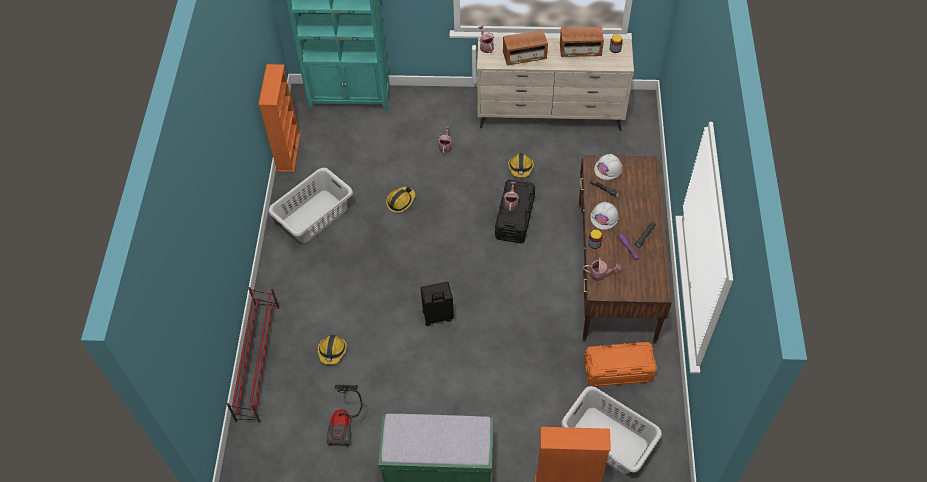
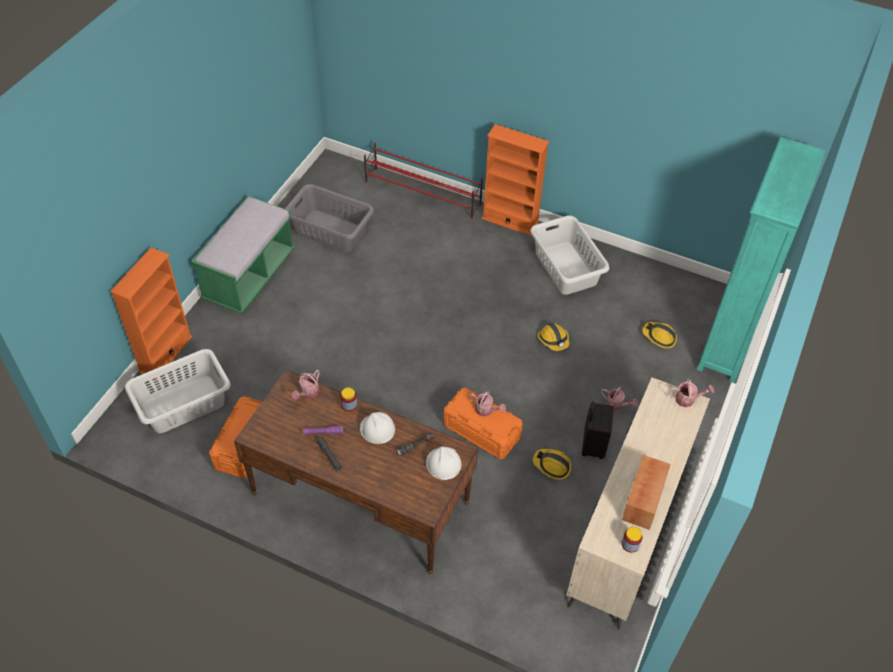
camera: 110 degrees right, 5 degrees down
(288, 152) = (662, 270): orange bookcase -> orange bookcase (510, 221)
(332, 351) = (404, 241): hard hat -> hard hat (659, 337)
(344, 422) = (330, 230): vacuum cleaner -> grey laundry basket
(438, 317) = (395, 324): black suitcase -> black suitcase (592, 446)
(515, 218) = (481, 431): black storage box -> orange storage box
(524, 56) = (655, 433): radio -> none

